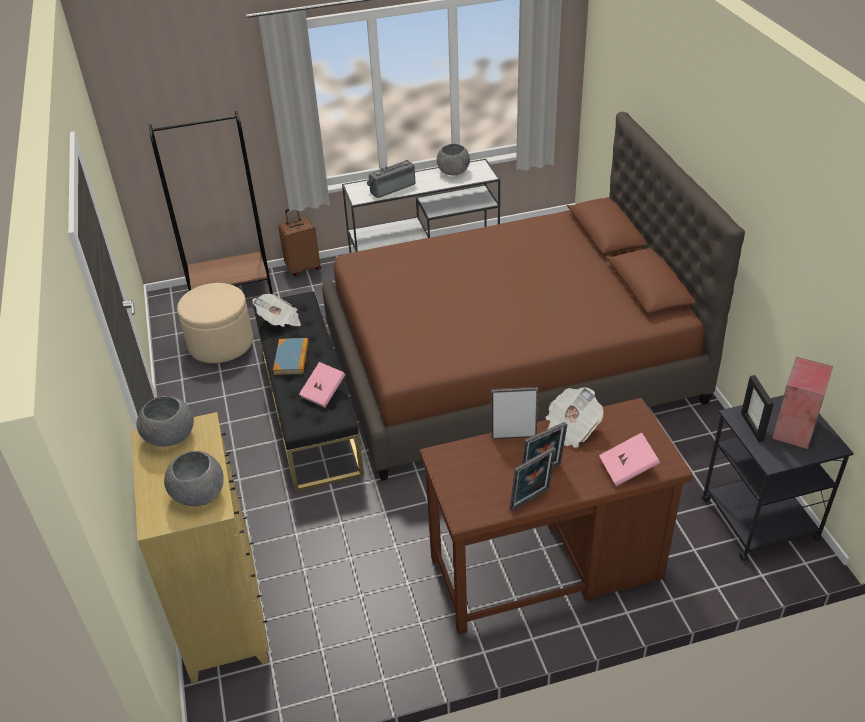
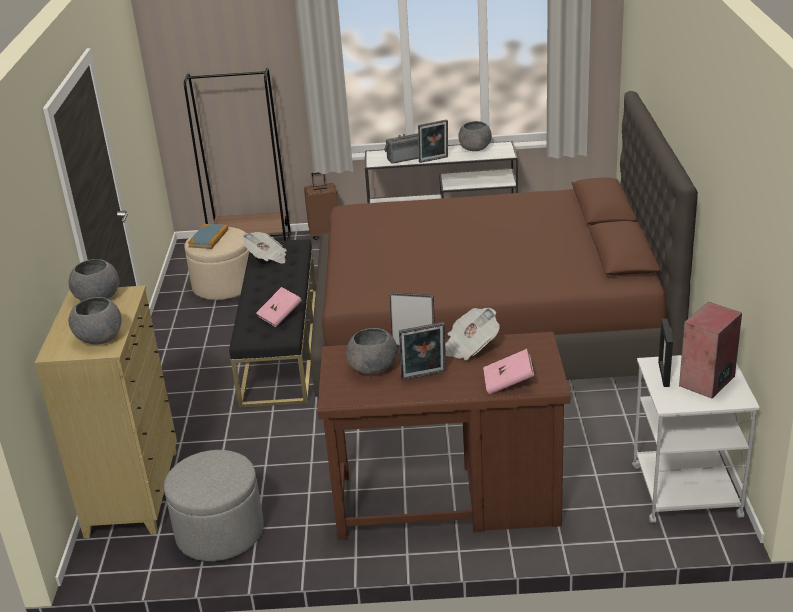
camera: 15 degrees right, 10 degrees down
(291, 358) = (264, 287): book -> book (208, 238)
(335, 648) = (220, 532): none -> grey ottoman
(485, 470) = (372, 368): none -> grey bowl
(531, 500) = (403, 395): picture frame -> picture frame (434, 160)
(759, 521) = (686, 492): black cart -> white cart

